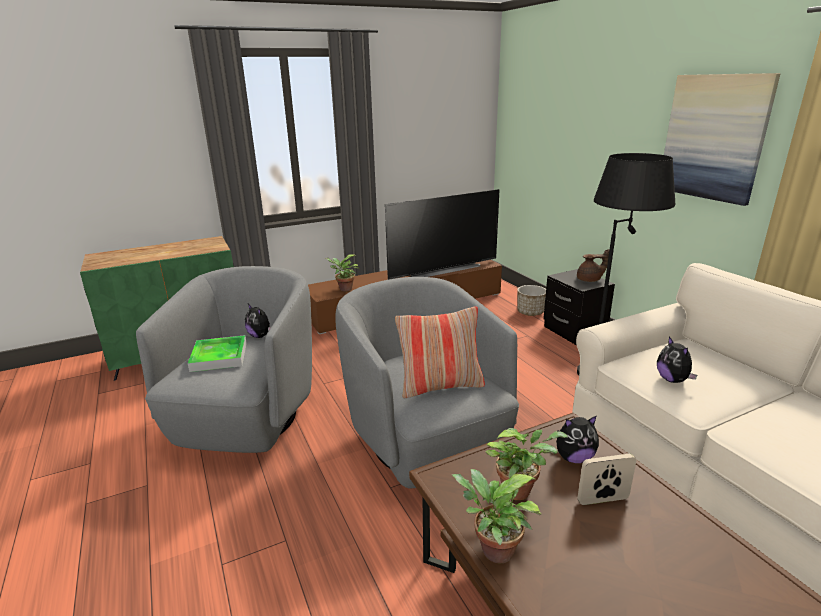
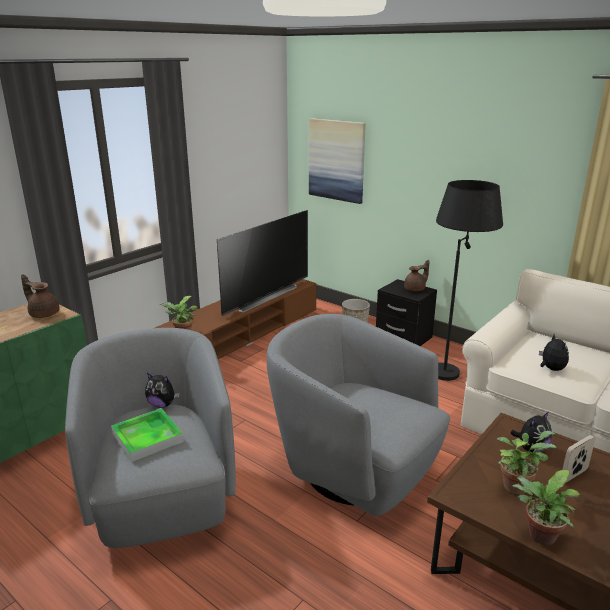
camera: 25 degrees left, 0 degrees up
(206, 246) = (43, 314): none -> brown teapot
(440, 386) = (387, 415): pillow -> none
(672, 380) = (551, 369): plush toy -> plush toy turned 150 degrees counterclockwise
(714, 137) = (519, 165): picture -> picture (336, 160)

